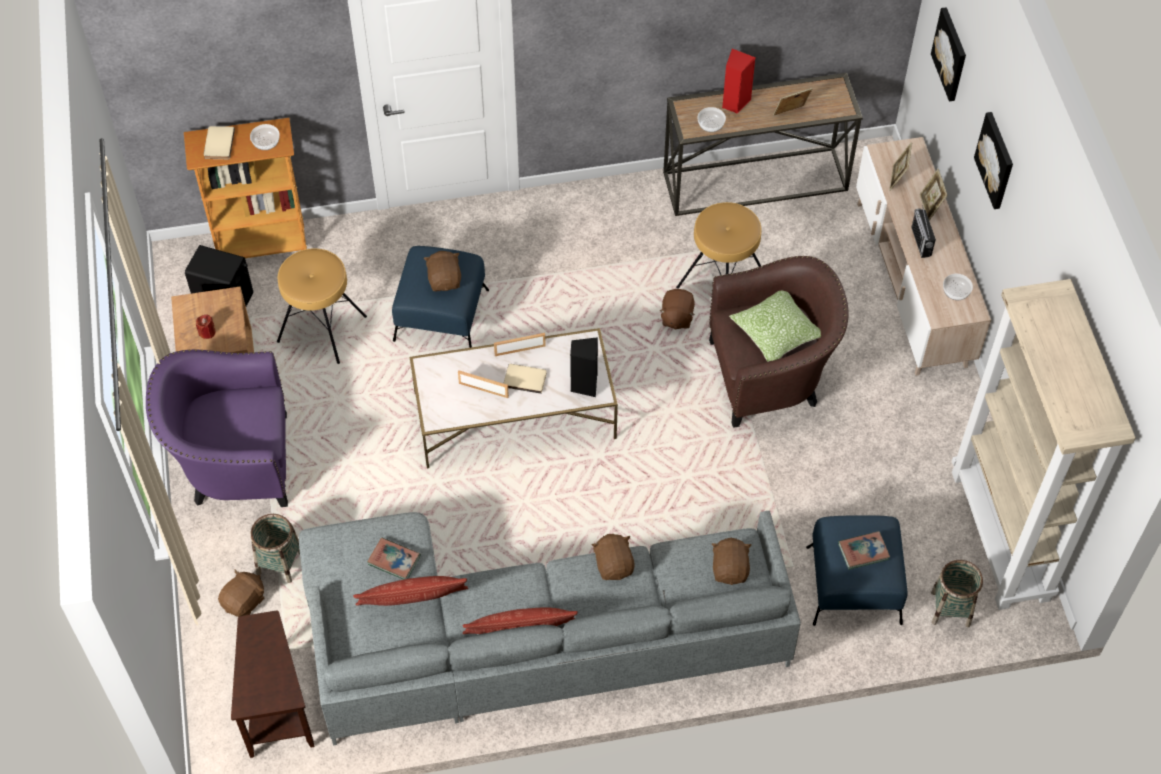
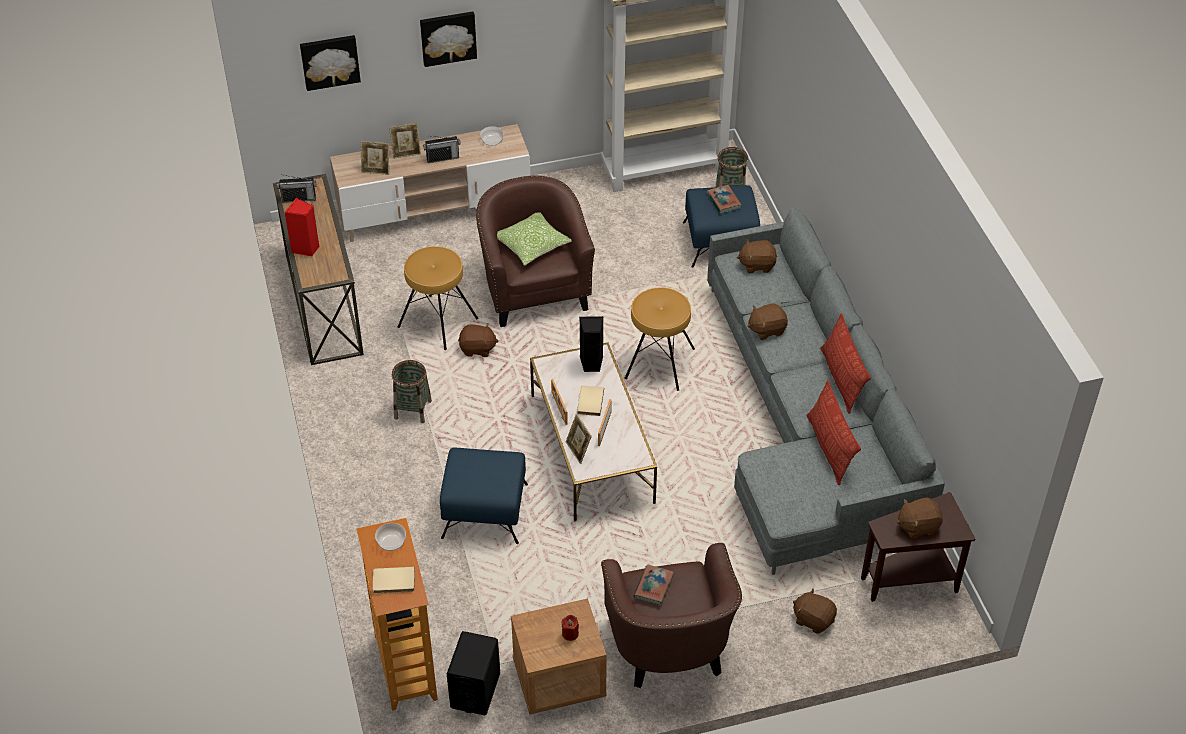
camera: 95 degrees left, 10 degrees down
(234, 463) = (670, 650): purple armchair -> brown armchair
(280, 563) = (770, 599): basket -> basket (413, 410)
(322, 328) = (506, 602): brown stool -> brown stool (659, 363)
(394, 560) = (791, 465): book -> book (653, 587)
(445, 280) = (485, 465): brown plush toy -> brown plush toy (918, 526)
(711, 124) = (332, 262): bowl -> none
(790, 114) = (321, 215): picture frame -> picture frame (578, 451)
(818, 95) = (299, 198): none -> radio

